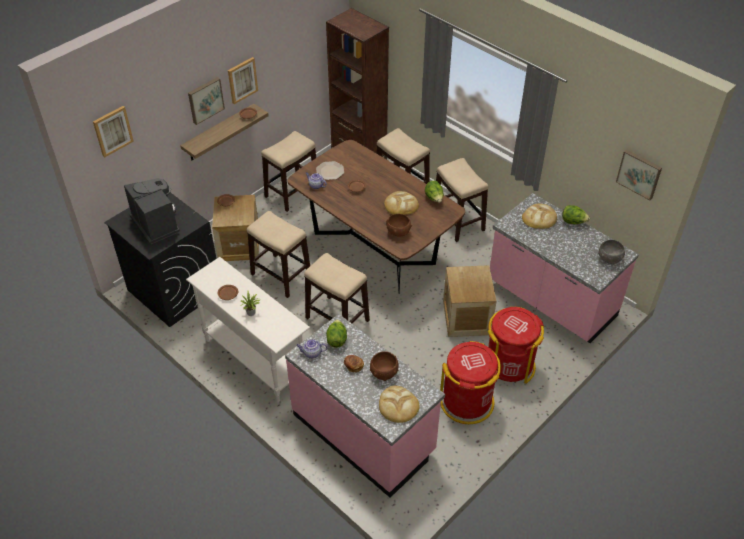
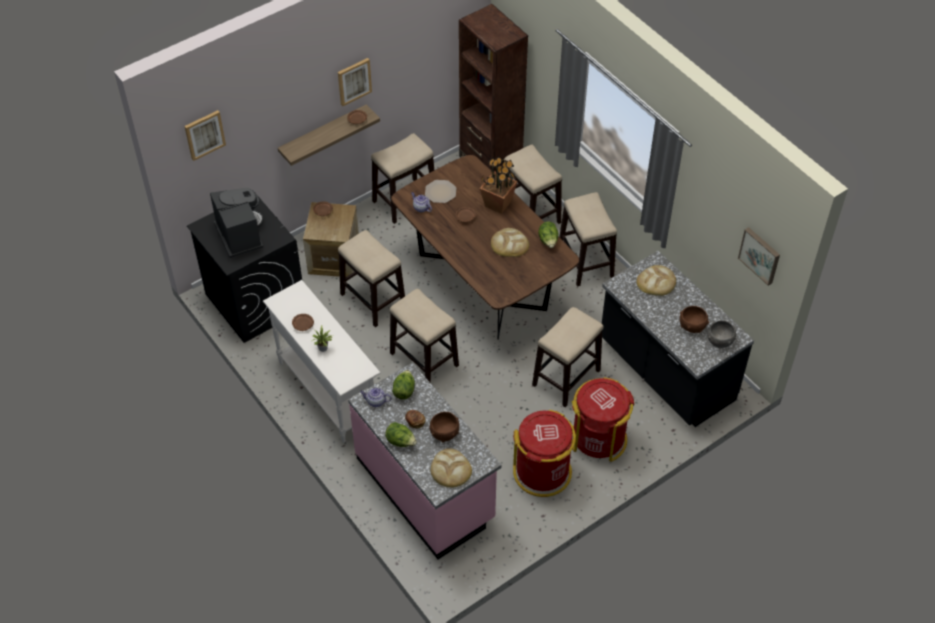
camera: 10 degrees right, 5 degrees up
(205, 100) = (309, 102): picture -> none
(382, 174) = (498, 203): none -> potted plant
(398, 232) = (499, 276): brown bowl -> brown bowl (692, 326)
(466, 318) = (566, 378): crate -> stool
(550, 300) = (665, 371): pink counter -> black counter
(573, 222) = (693, 291): lettuce -> lettuce (400, 441)

